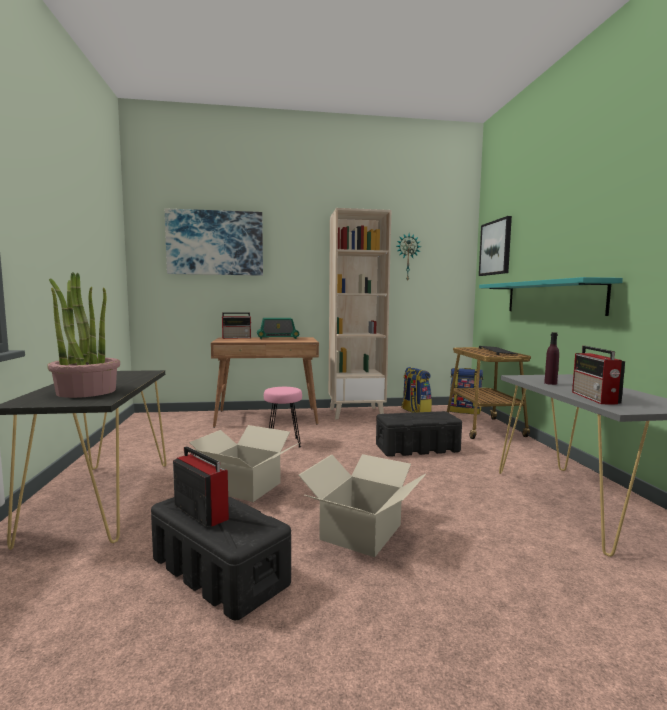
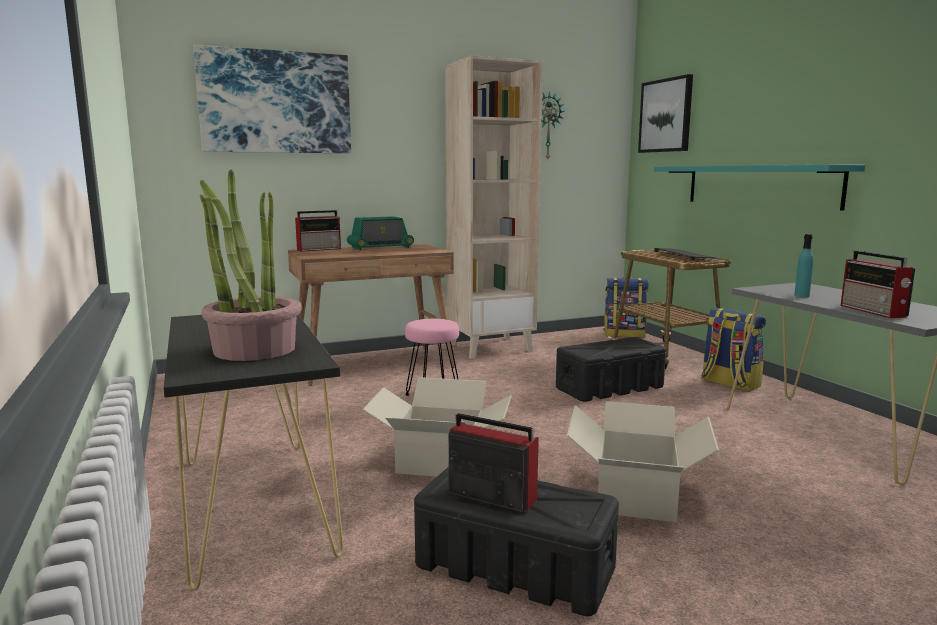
camera: 15 degrees left, 5 degrees up
(415, 412) = (564, 340): backpack -> backpack (729, 384)
(550, 383) = (801, 295): purple bottle -> turquoise bottle

